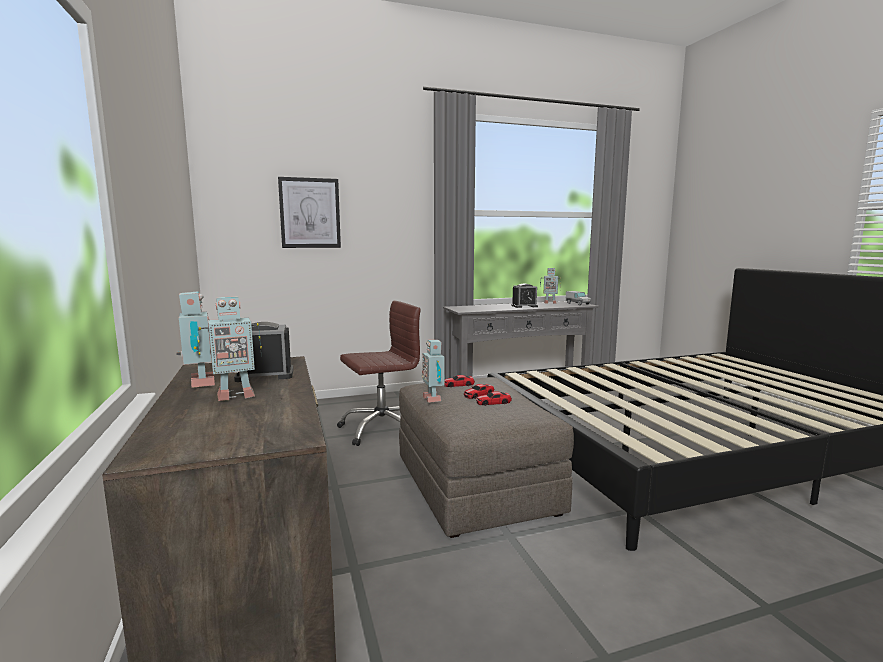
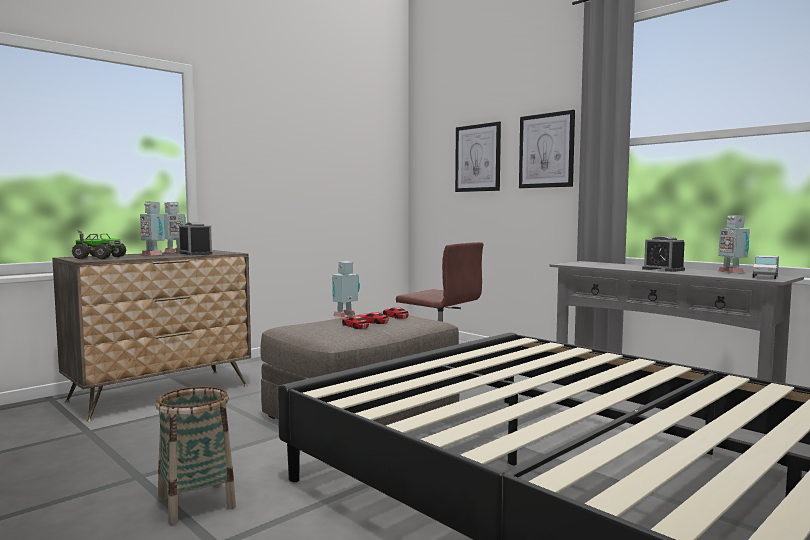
camera: 65 degrees right, 5 degrees down
(232, 429) = (99, 258): none -> toy truck
(390, 213) = (546, 150): none -> picture
(683, 614) = (196, 503): none -> basket

